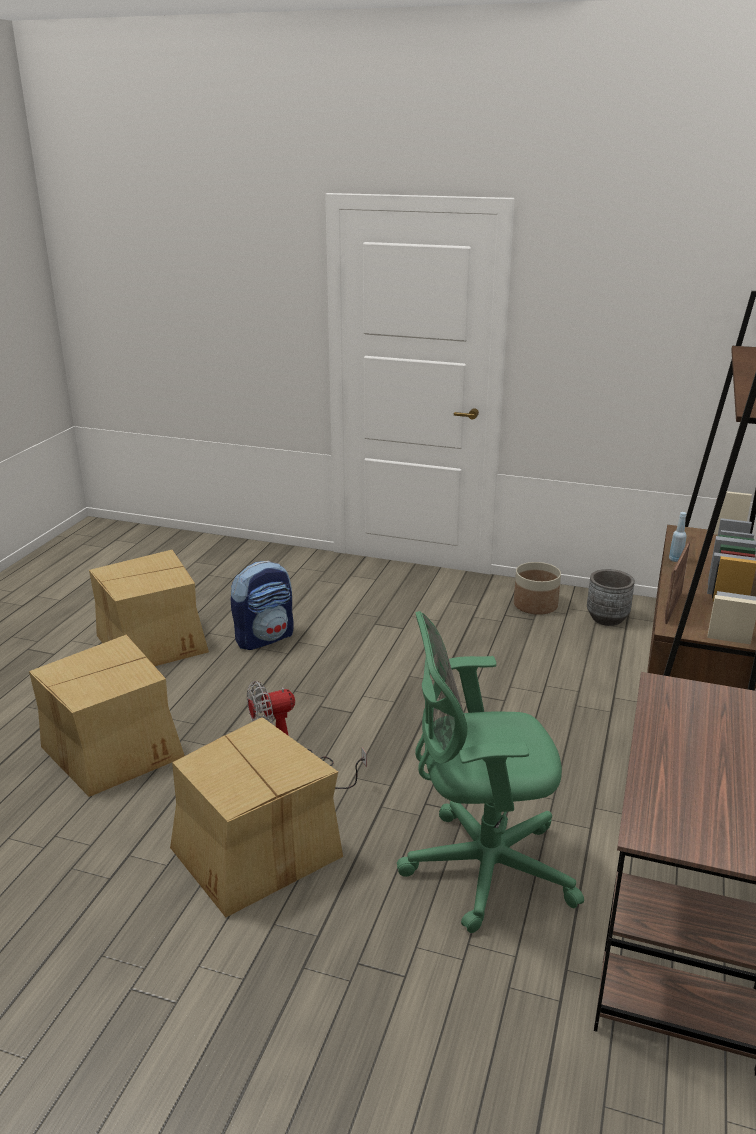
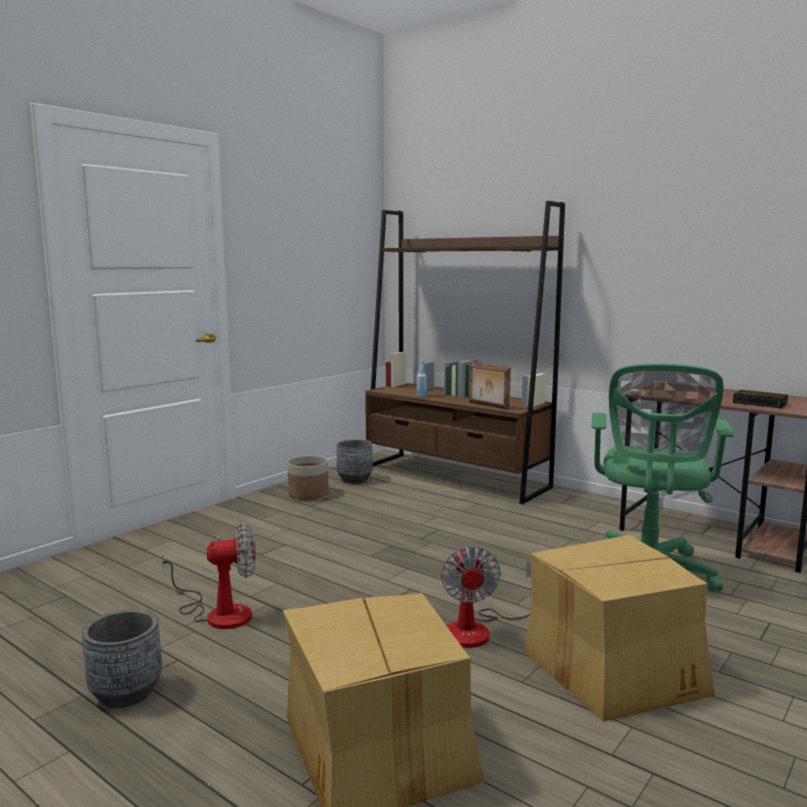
camera: 70 degrees left, 15 degrees down
(154, 641) = (126, 693): cardboard box -> grey planter
(265, 638) = (218, 613): backpack -> fan
(683, 791) = (761, 403): none -> alarm clock

